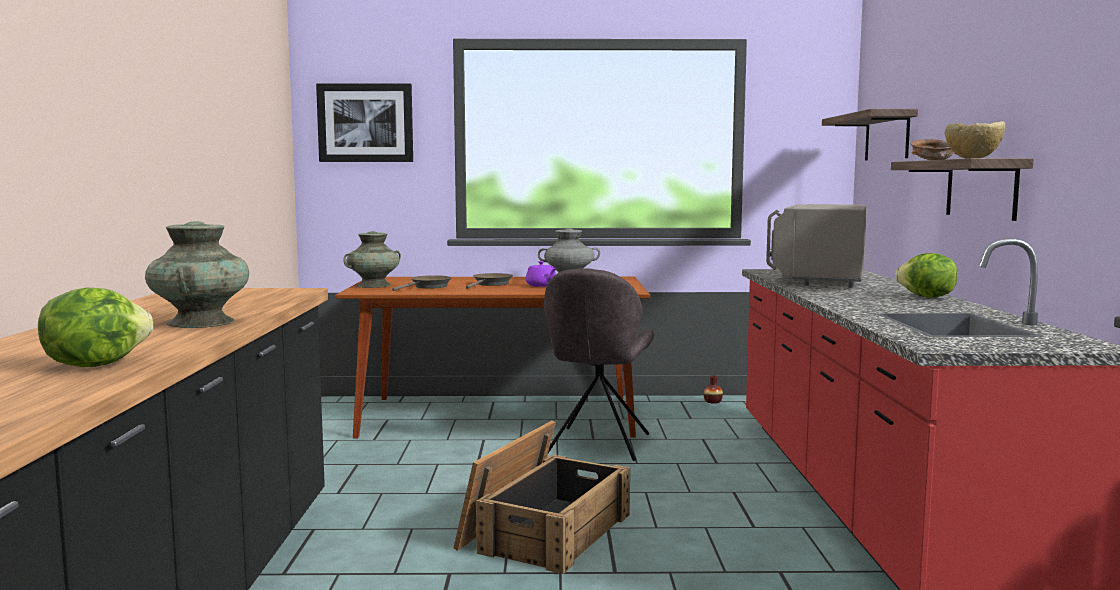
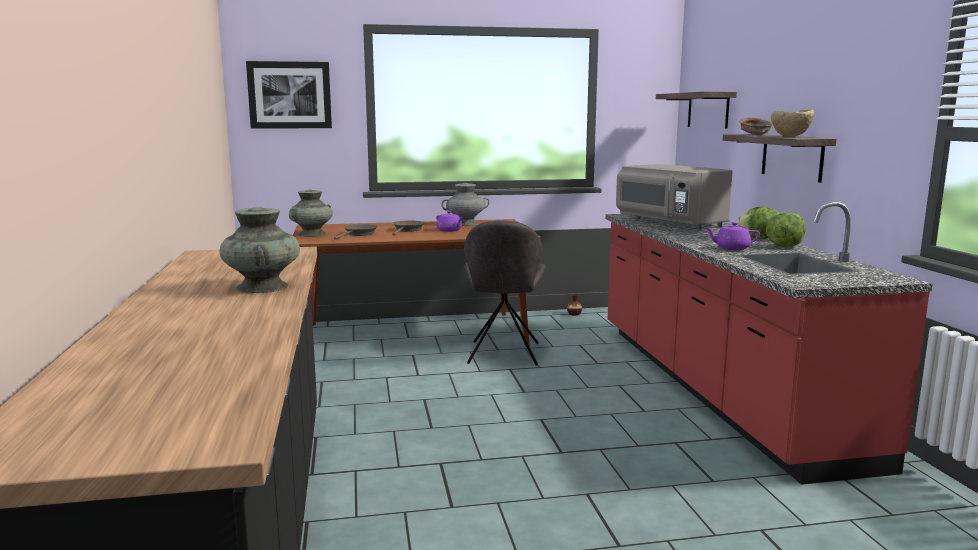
camera: 10 degrees left, 5 degrees up
(95, 365) = (236, 333): lettuce -> lettuce (784, 246)
(544, 530) = (495, 424): crate -> none
(819, 279) = (670, 223): grey microwave -> grey microwave turned 45 degrees counterclockwise
(875, 306) = (731, 248): none -> purple teapot

